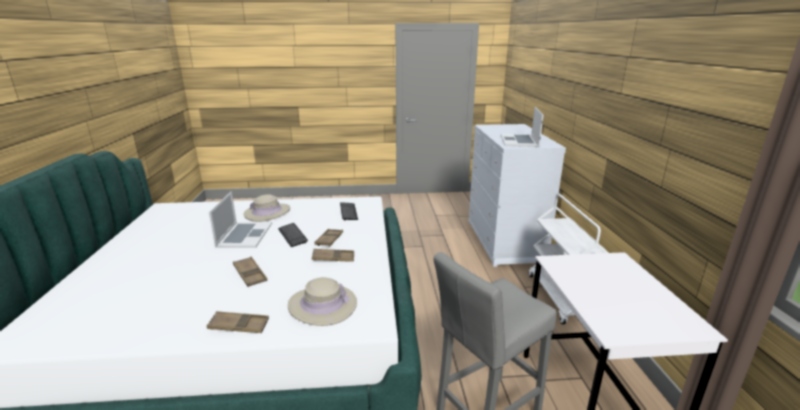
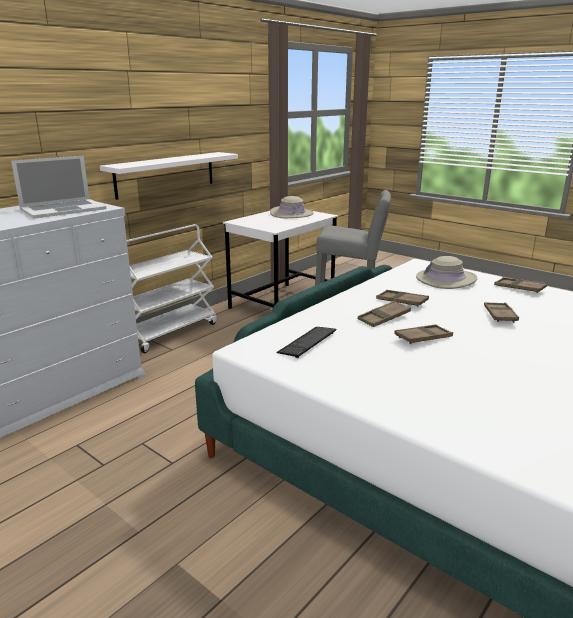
camera: 135 degrees left, 0 degrees up
(244, 235) = (492, 363): laptop -> none
(267, 212) = (432, 393): beige hat -> beige hat (291, 214)
(292, 235) = (423, 338): keyboard -> brown tray
(624, 169) = (166, 174): none -> white shelf

